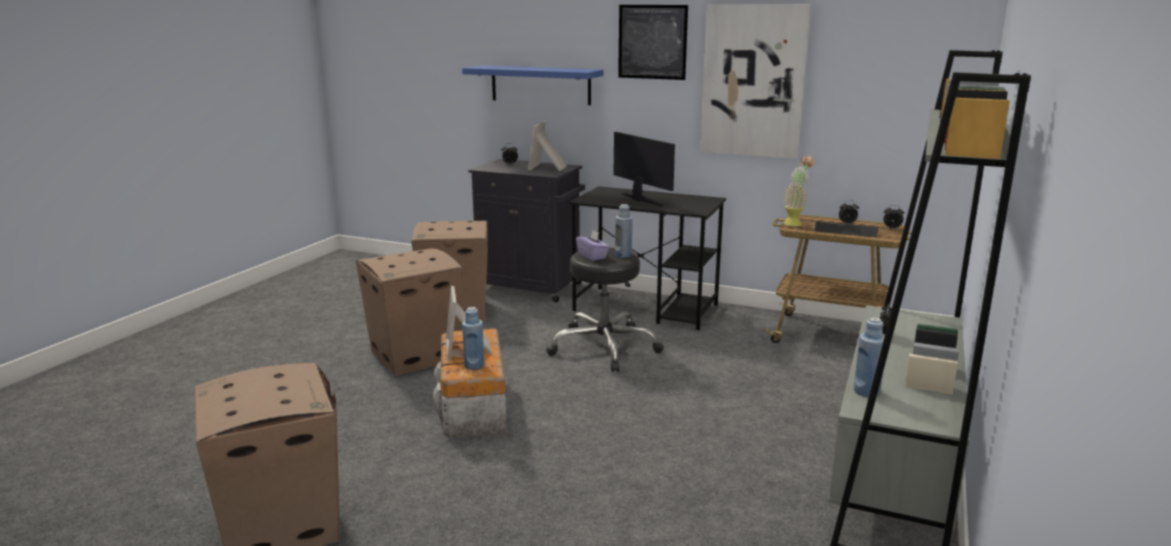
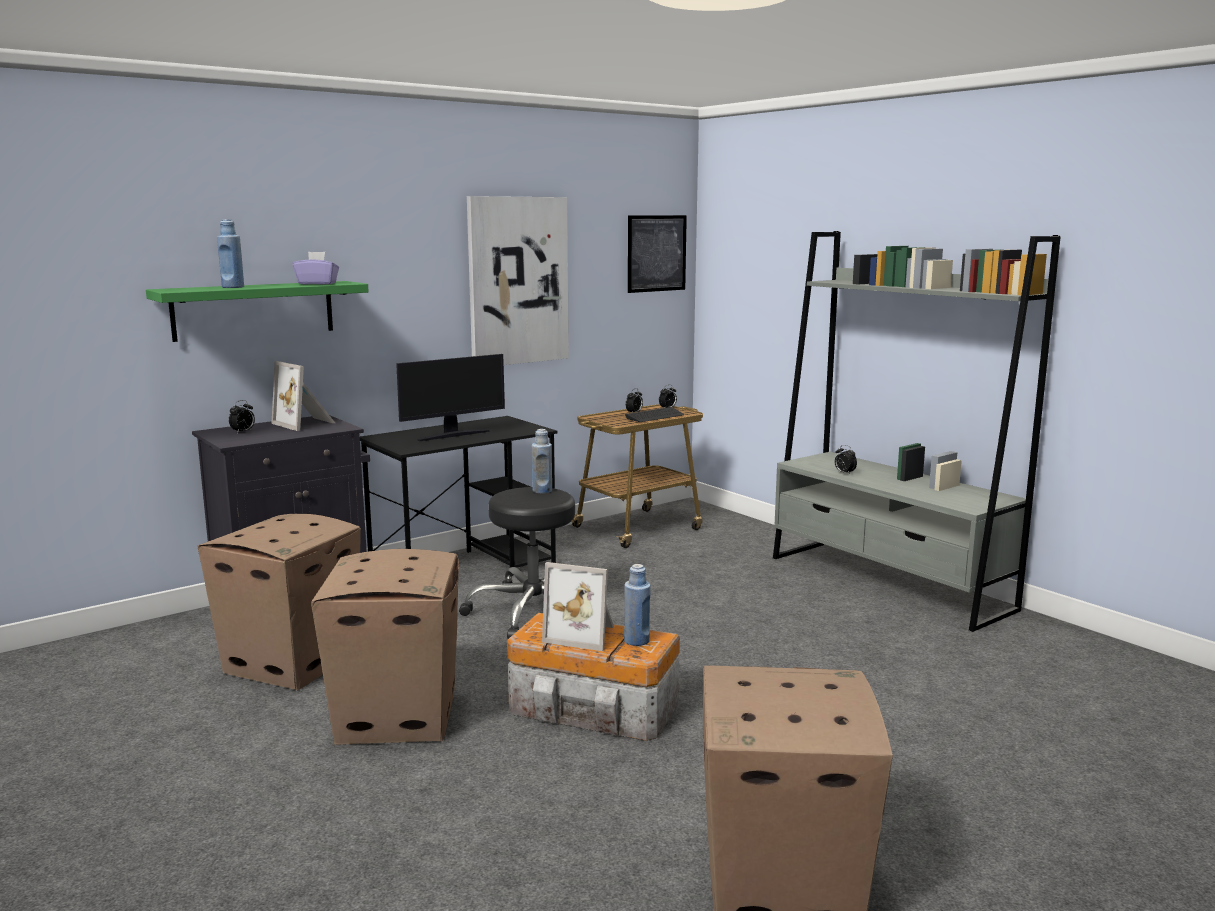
camera: 60 degrees left, 5 degrees down
(540, 85) = (254, 310): blue shelf -> green shelf
(592, 256) = (525, 500): purple tissue box -> purple tissue box (317, 283)
(639, 199) = (452, 435): monitor -> monitor turned 150 degrees clockwise
(652, 42) = (406, 242): picture -> picture (656, 253)
(795, 223) = (607, 421): potted plant -> none
(866, 392) = (942, 500): blue bottle -> blue bottle (233, 287)

